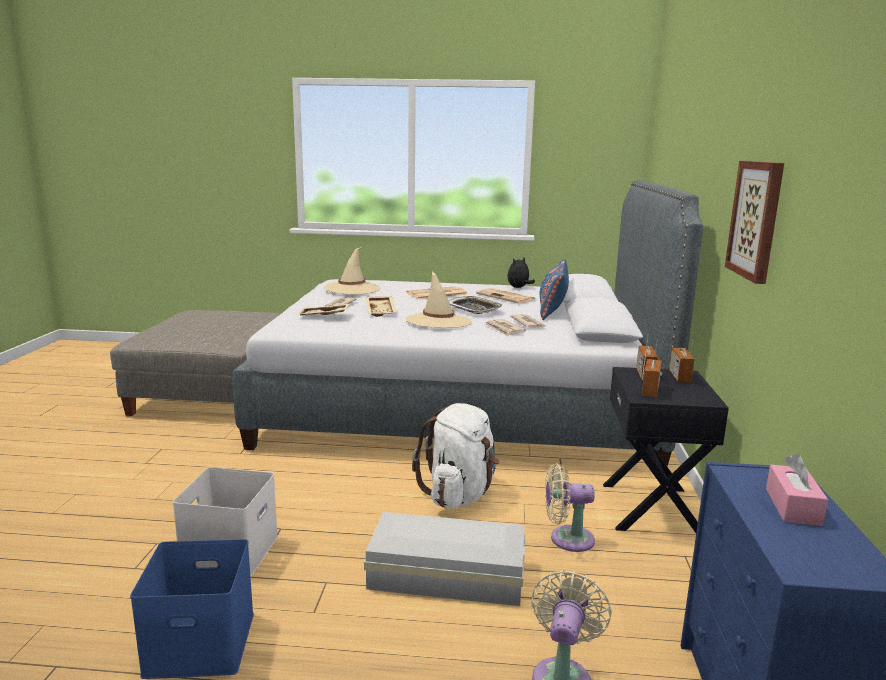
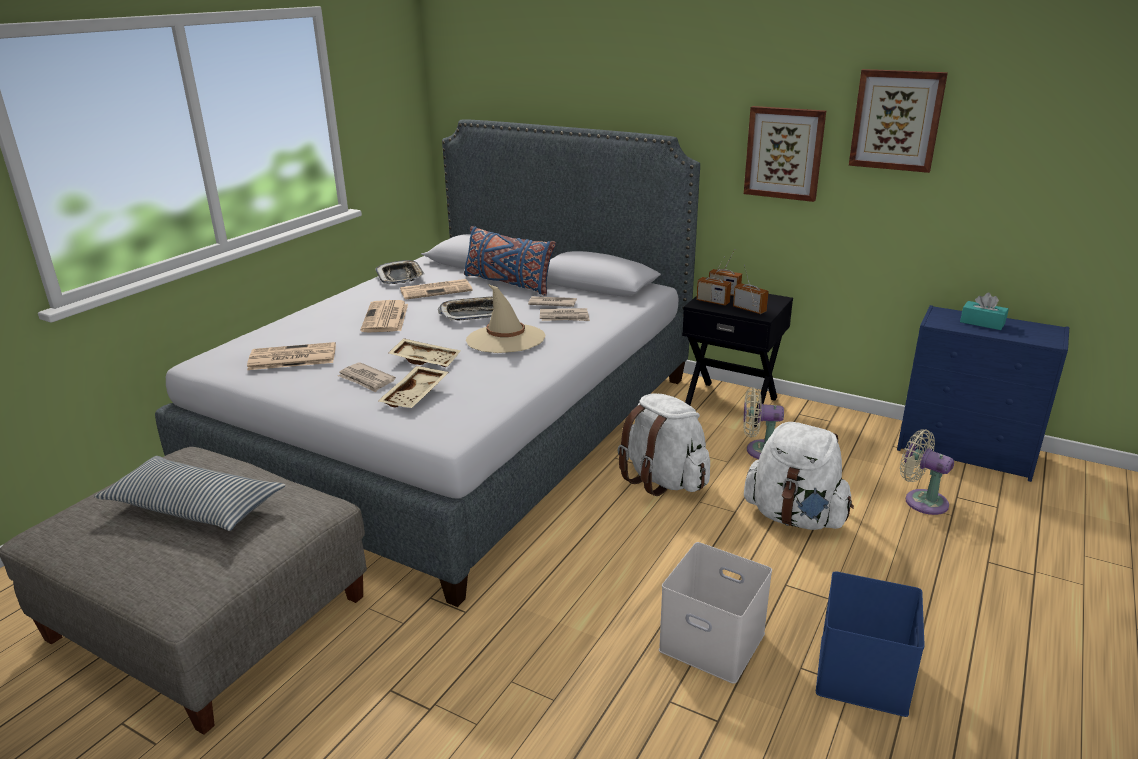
camera: 65 degrees left, 10 degrees up
(217, 324) = (194, 507): none -> pillow
(352, 288) = (291, 358): beige hat -> newspaper
(449, 576) = (795, 517): white storage box -> white backpack
(519, 288) = (400, 277): plush toy -> tray
(567, 539) = (760, 450): beige fan -> beige fan turned 75 degrees clockwise
(792, 506) = (982, 323): pink tissue box -> turquoise tissue box
(825, 174) = (896, 120): none -> picture

